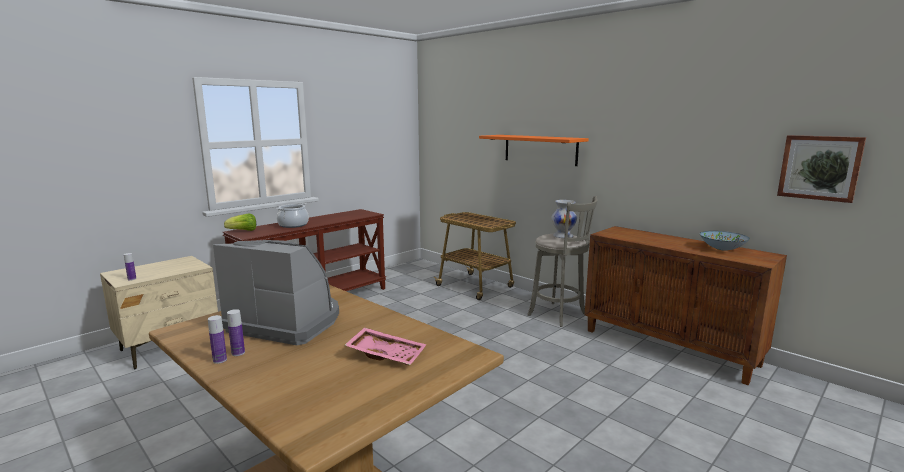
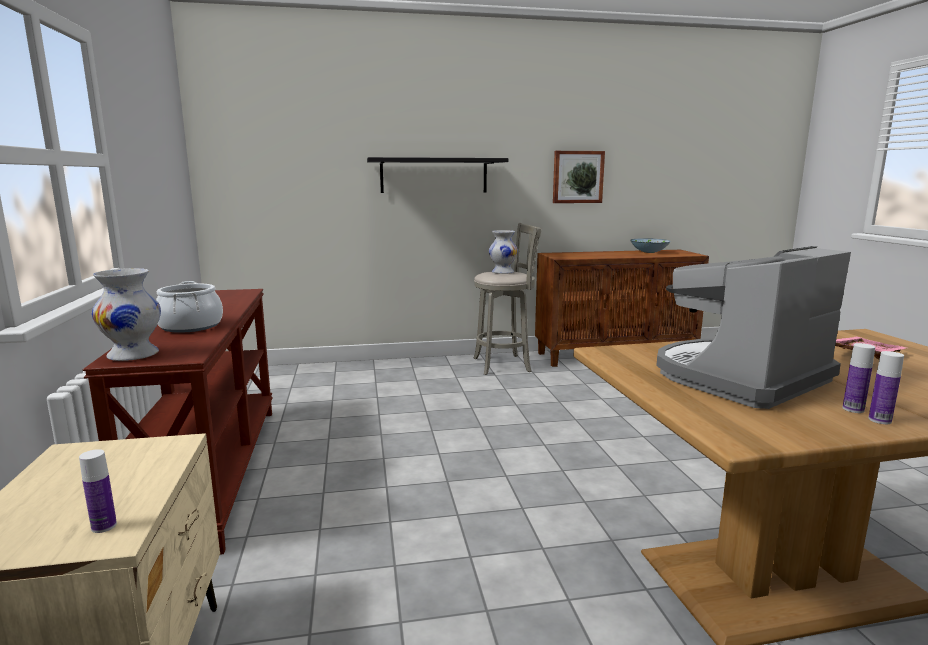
camera: 55 degrees left, 0 degrees up
(243, 231) = (134, 355): lettuce -> white vase
(475, 287) = (372, 371): cart -> none
(540, 149) = (434, 175): orange shelf -> black shelf
(819, 167) = (694, 176): picture -> picture (577, 177)

